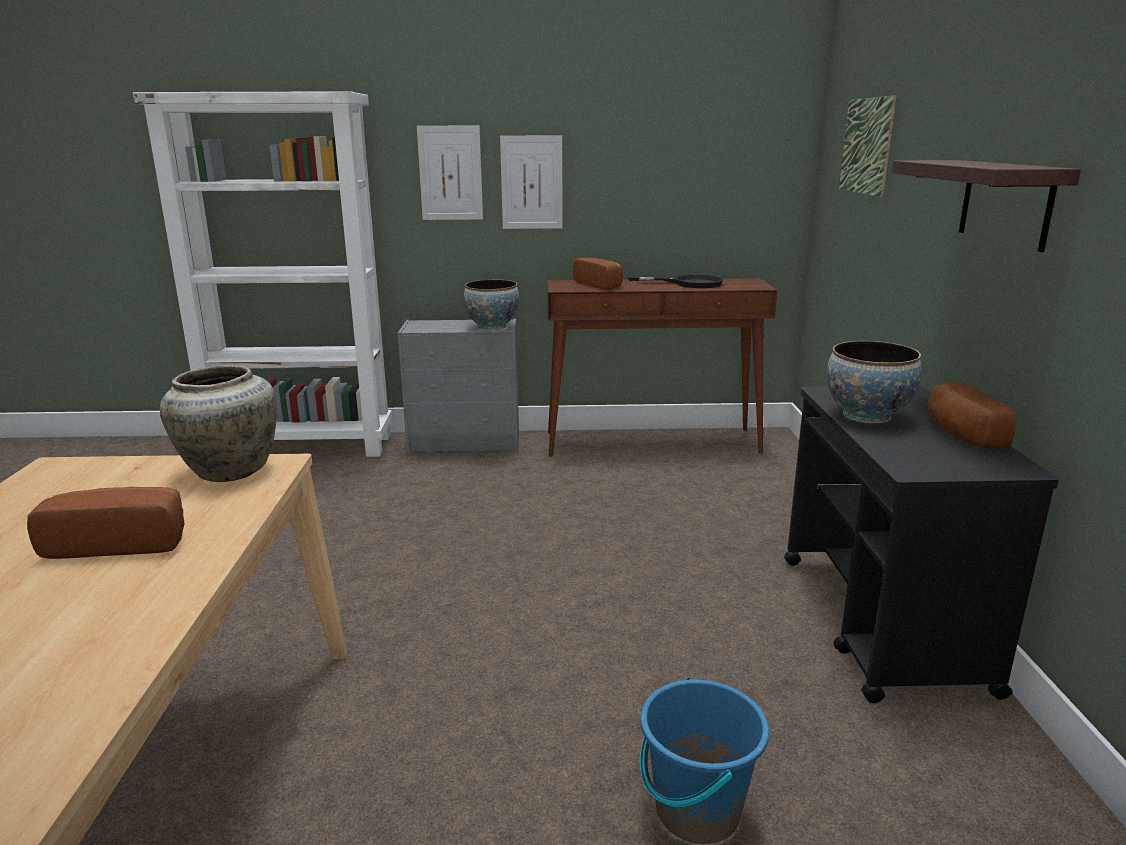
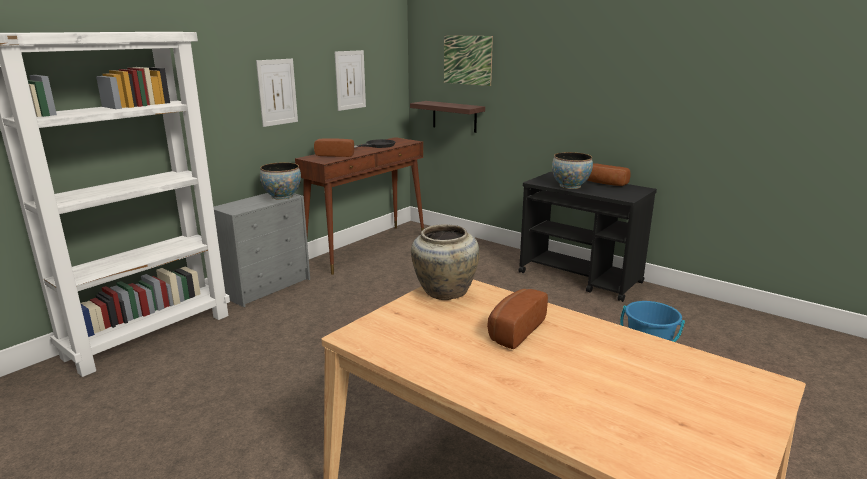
camera: 50 degrees left, 0 degrees up
(450, 173) = (226, 90): picture -> picture (350, 80)
(1005, 203) = (595, 86): shelf -> shelf (454, 116)

